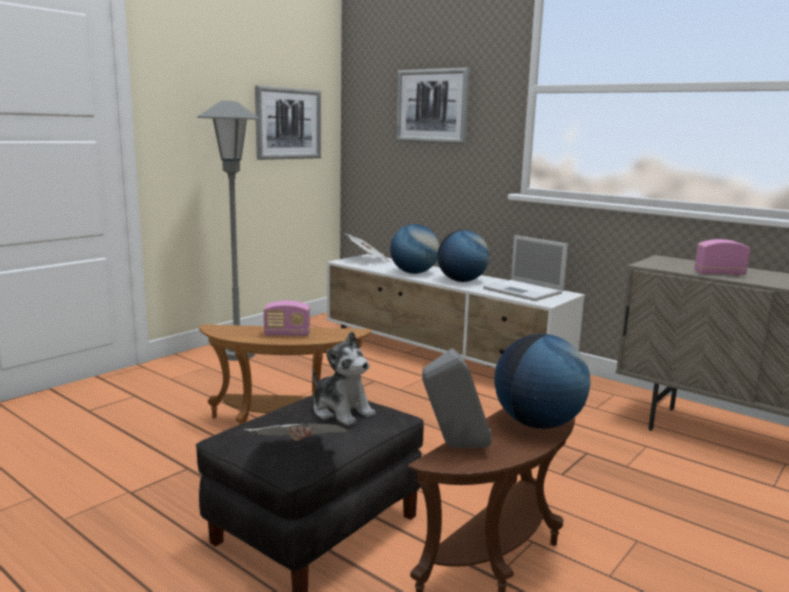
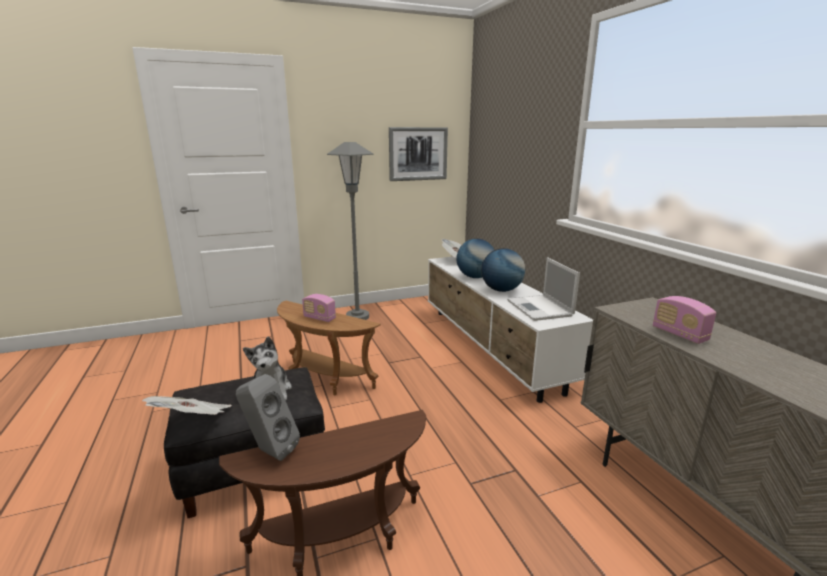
camera: 30 degrees right, 5 degrees up
(432, 106) = (517, 139): picture -> none
(537, 424) = (360, 449): globe -> none
(719, 274) = (679, 334): radio -> radio turned 150 degrees counterclockwise

